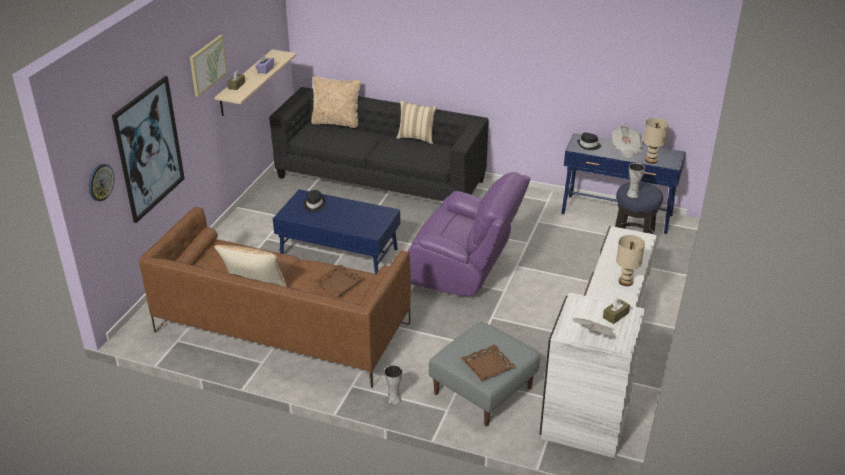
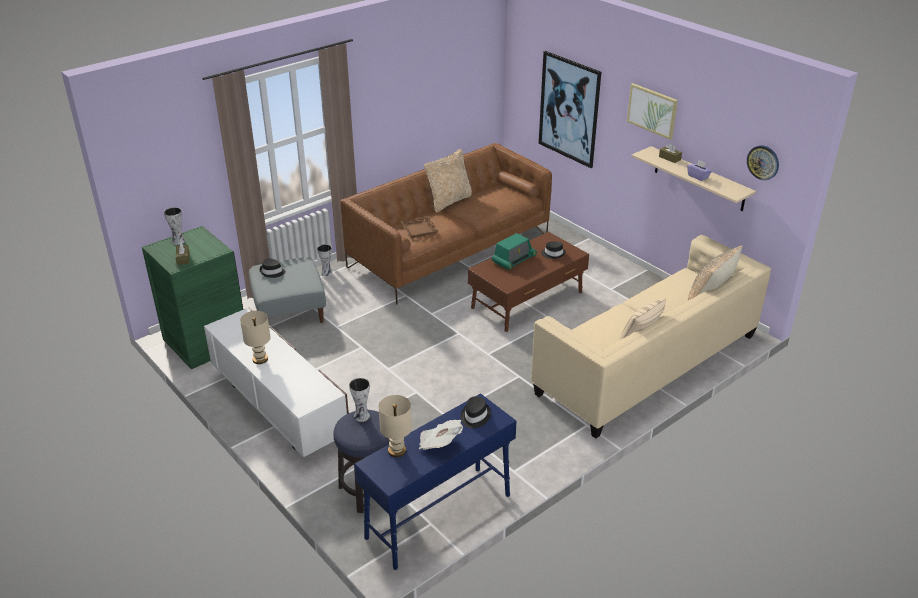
camera: 120 degrees right, 0 degrees up
(100, 182) = (524, 85): wall clock -> wall clock (763, 162)
(338, 253) = (527, 300): blue coffee table -> brown coffee table
(341, 221) = (513, 259): none -> radio
(380, 179) = (647, 364): black sofa -> beige sofa
(465, 271) = (437, 357): purple armchair -> none
(487, 366) = (272, 272): brown tray -> black hat
(584, 423) = (205, 341): white cabinet -> green cabinet
(595, 336) = (179, 241): newspaper -> vase

